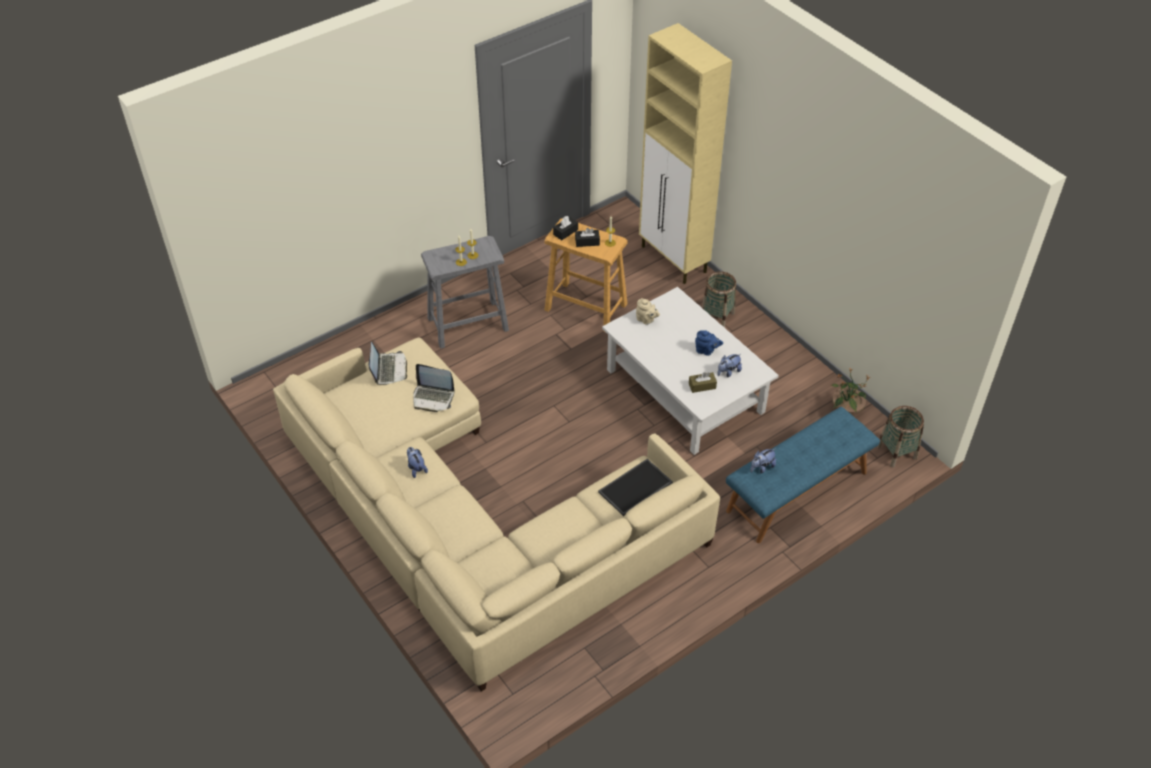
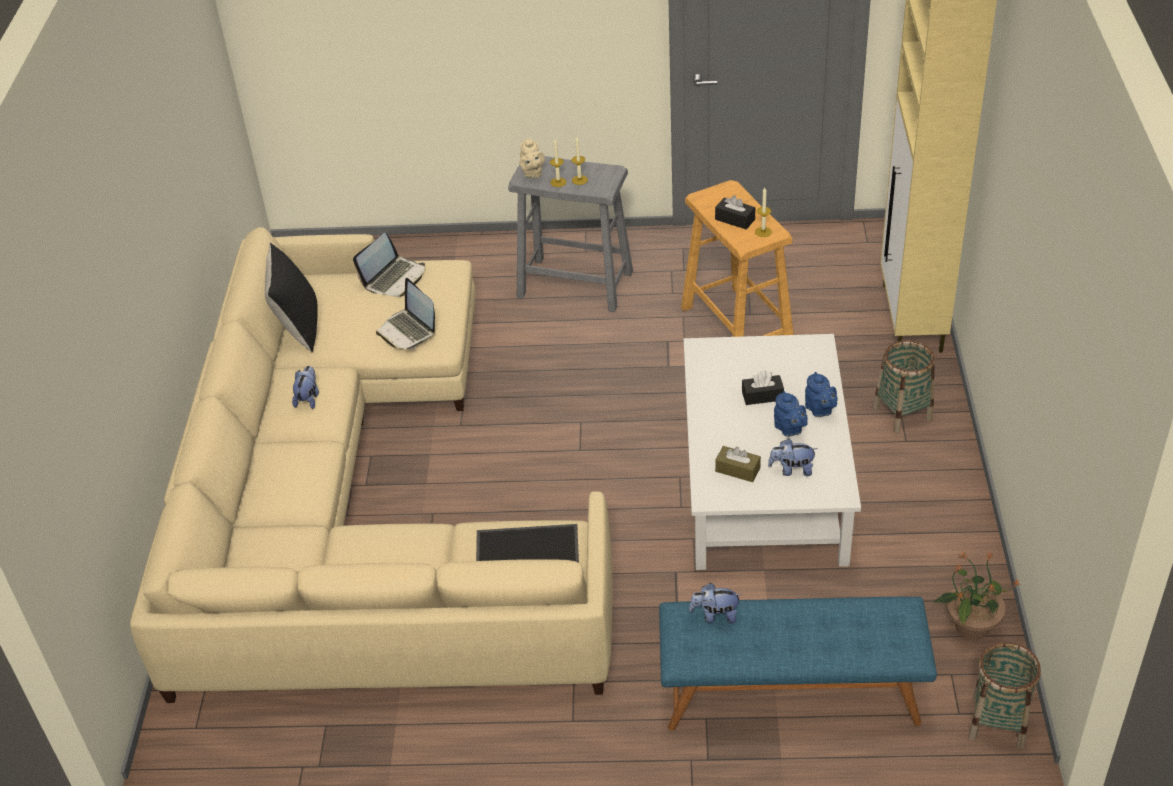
camera: 40 degrees right, 5 degrees down
(360, 429) = (298, 327): none -> black pillow
(565, 232) = (719, 197): black tissue box -> black tissue box (762, 396)
(646, 320) = (748, 356): beige teapot -> beige teapot (532, 173)
(711, 333) = (820, 410): none -> blue teapot

